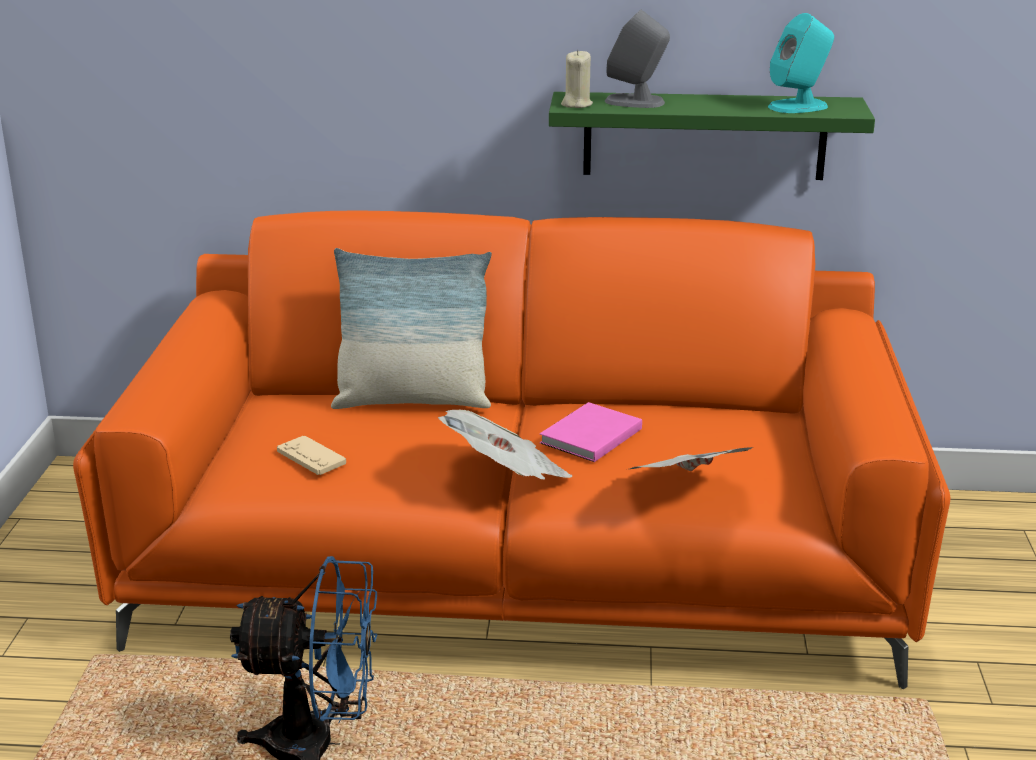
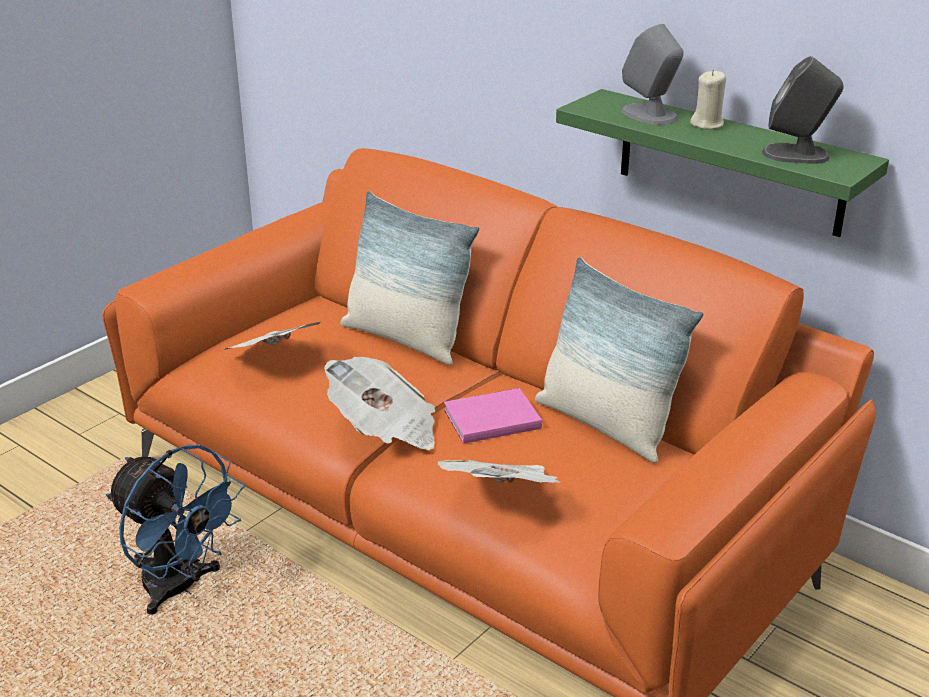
camera: 35 degrees right, 5 degrees up
(311, 457) = (273, 360): beige game controller -> newspaper
(576, 104) = (592, 106): beige candle -> beige candle (707, 124)
(683, 410) = (606, 424): none -> pillow
(798, 106) = (796, 154): turquoise speaker -> grey speaker

